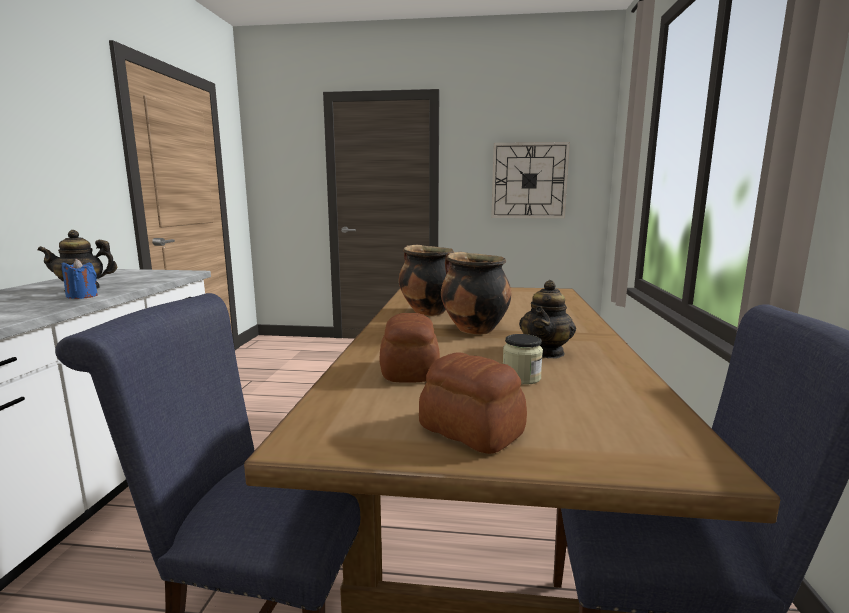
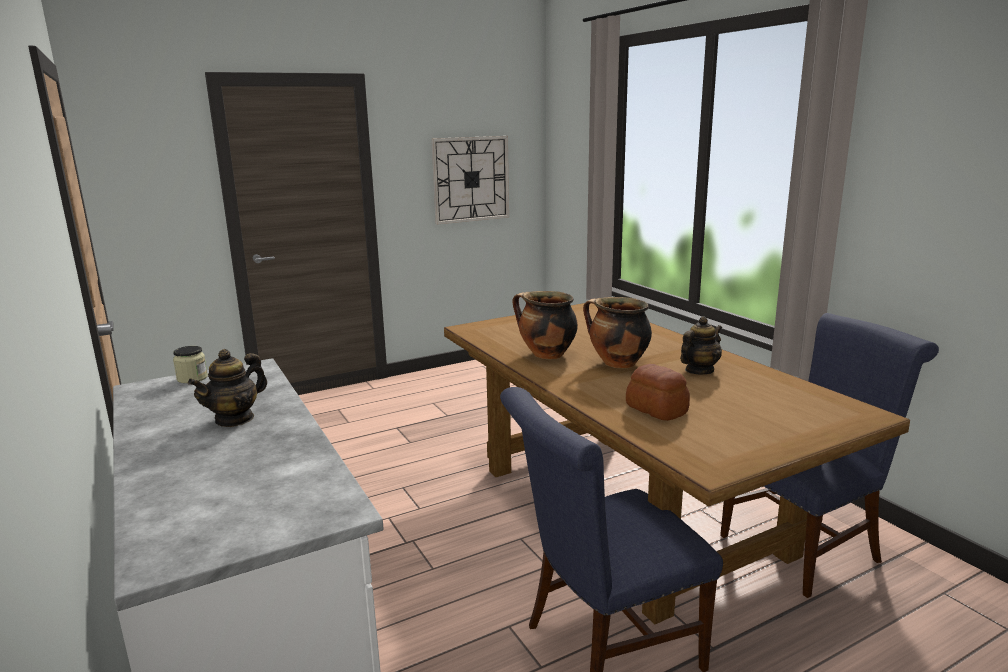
camera: 35 degrees left, 5 degrees up
(82, 296) = (278, 426): blue candle -> none
(471, 431) = (767, 434): bread -> none
(521, 377) = (723, 394): jar -> jar (192, 378)
(546, 352) = (699, 370): teapot -> teapot turned 120 degrees counterclockwise

